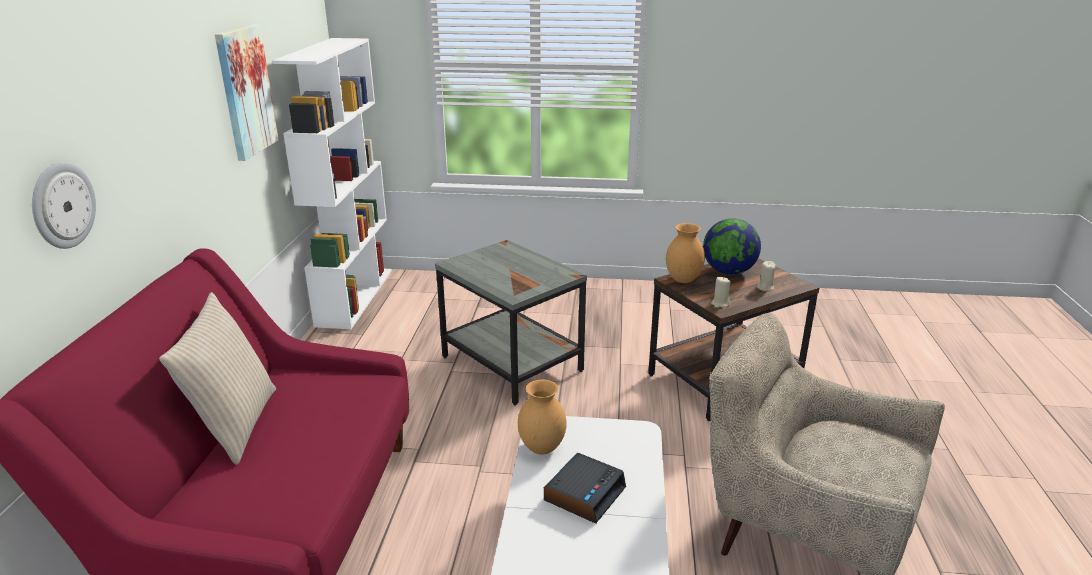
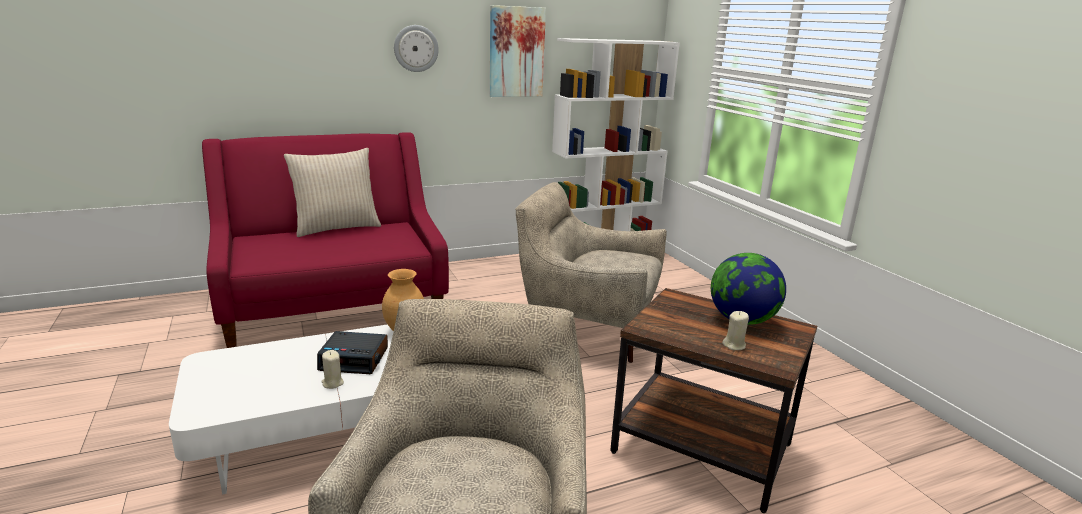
camera: 60 degrees right, 5 degrees down
(62, 205) = (307, 66): wall clock -> wall clock (416, 48)
(510, 364) = (586, 328): grey side table -> beige armchair
(682, 280) = (681, 300): brown vase -> none
(720, 304) = (653, 325): beige candle -> beige candle (332, 383)

